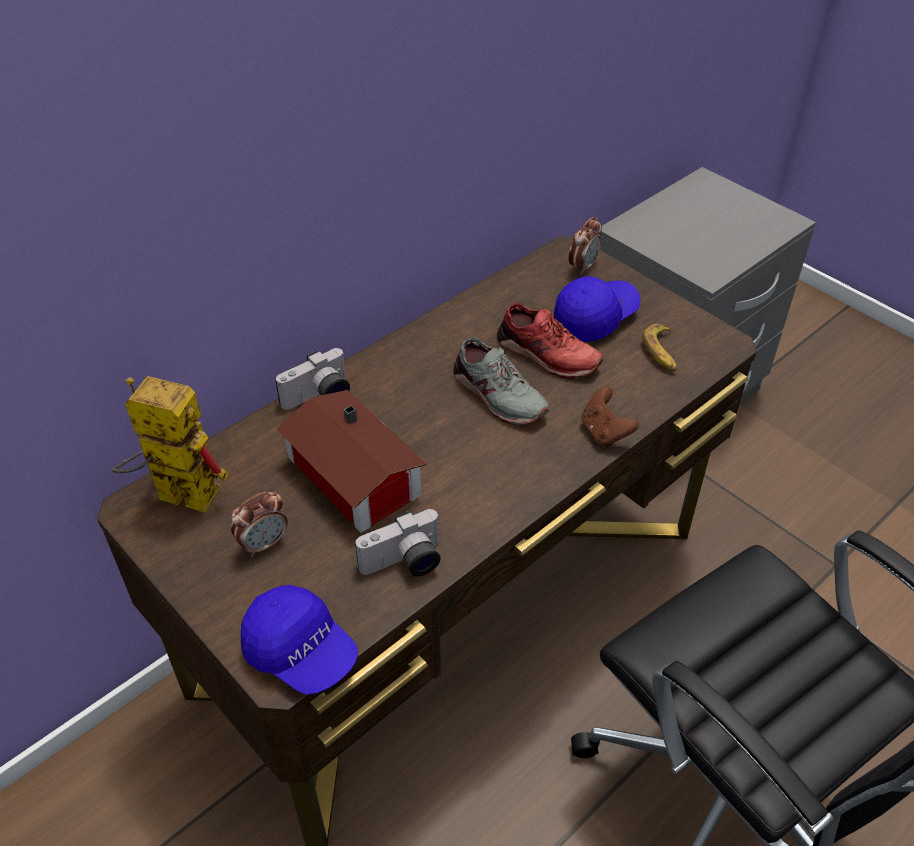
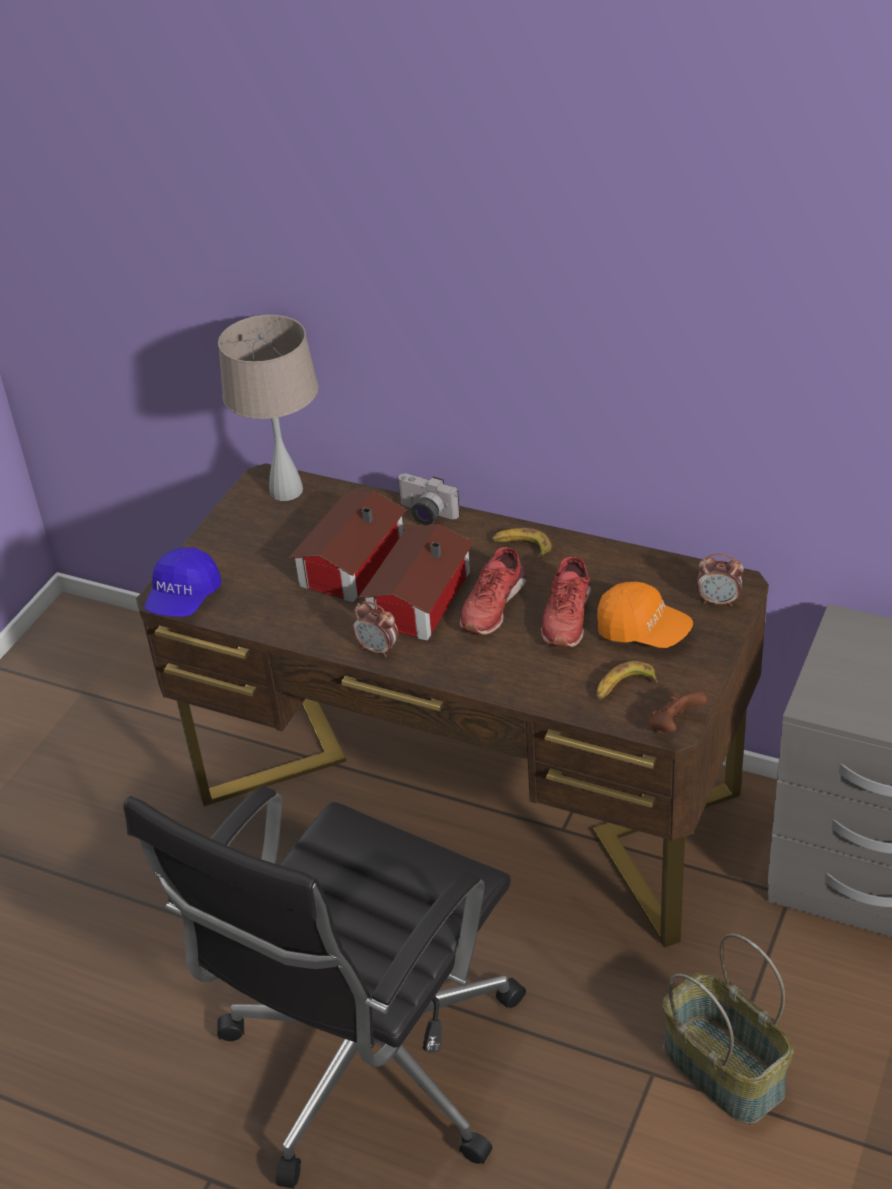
camera: 70 degrees right, 5 degrees down
(175, 495) = (286, 490): toy robot -> beige table lamp
(264, 544) = (264, 547): alarm clock -> alarm clock (378, 649)
(404, 564) = (282, 617): camera -> none
(425, 349) = (522, 547): none -> banana
(452, 446) = (416, 600): none -> toy house
(497, 395) = (492, 605): grey shoe -> red shoe
(595, 318) = (643, 631): blue cap -> orange cap
(604, 432) = (488, 679): brown game controller -> brown game controller (674, 726)
(815, 550) = (725, 1069): none -> basket

